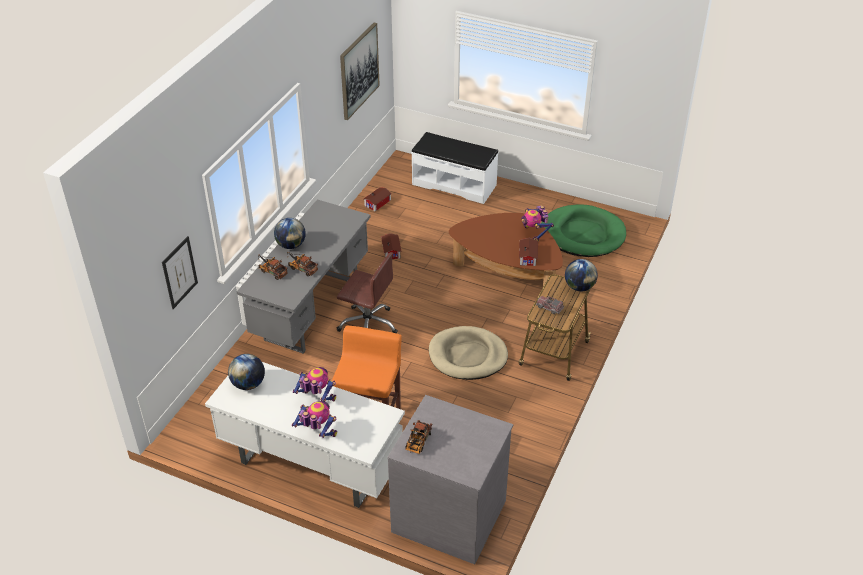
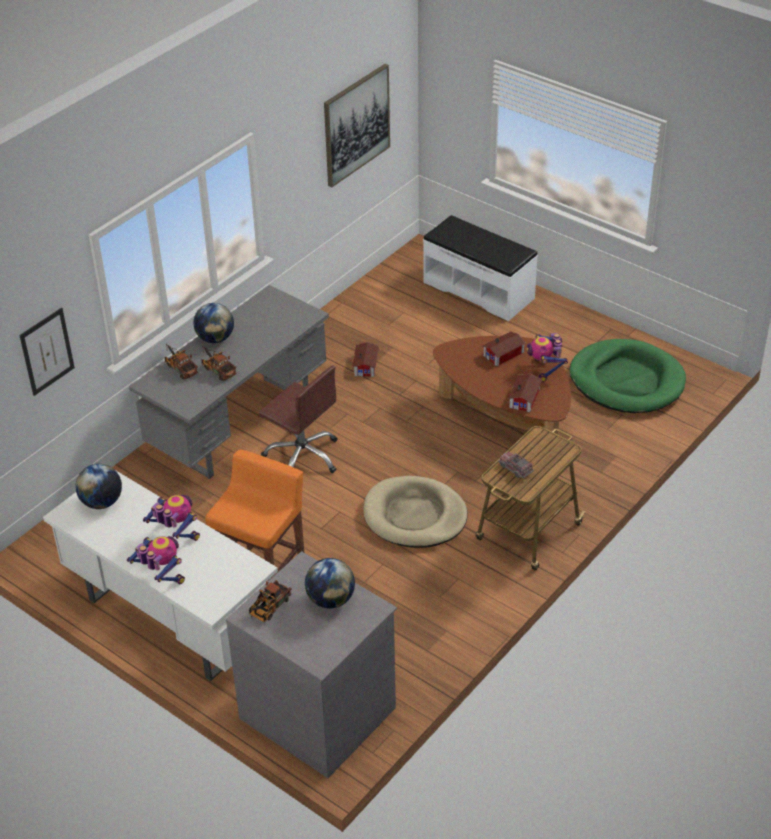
camera: 15 degrees right, 0 degrees up
(378, 203) = (371, 300): toy house -> toy house (505, 354)
(579, 287) = (566, 448): globe -> globe (330, 599)

